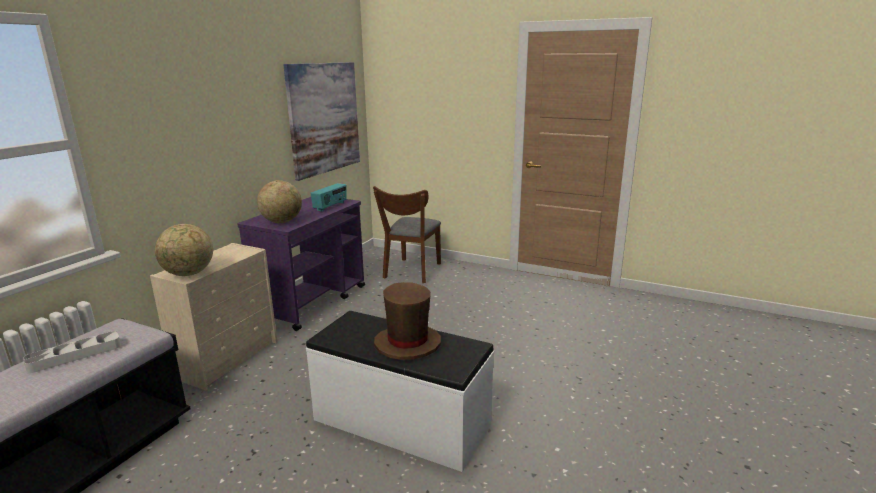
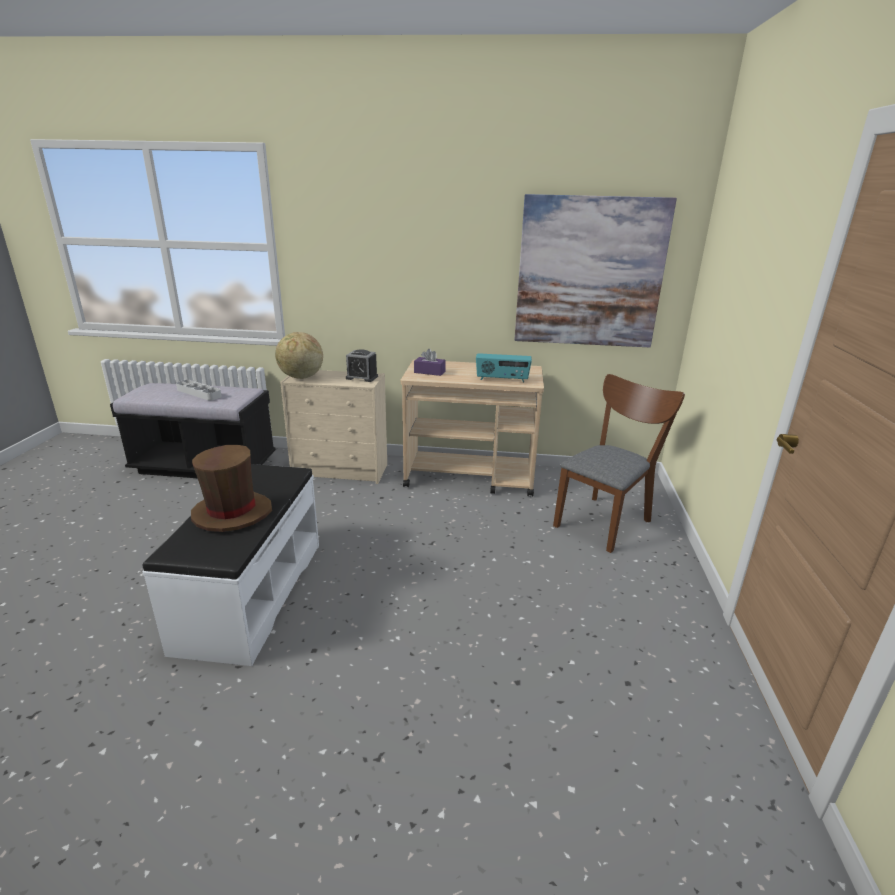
camera: 70 degrees right, 5 degrees up
(232, 251) = (362, 377): none -> alarm clock
(282, 222) = (429, 372): globe -> purple tissue box
(312, 301) = (471, 477): purple cart -> beige cart
(411, 272) = (606, 520): brown chair -> brown chair turned 135 degrees clockwise

